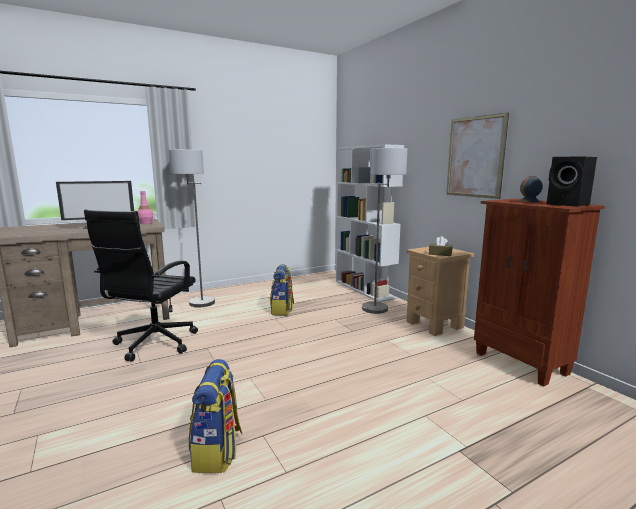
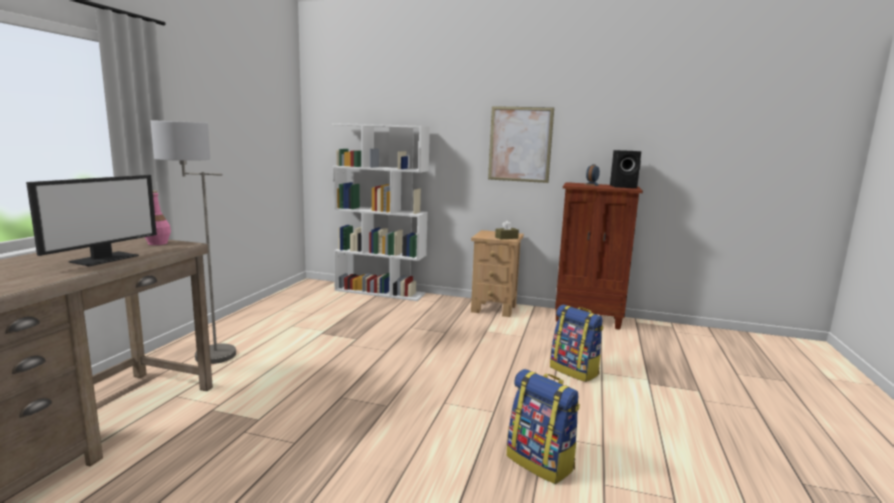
camera: 45 degrees left, 0 degrees up
(153, 345) = (266, 420): black office chair -> none
(282, 310) = (339, 334): backpack -> backpack (574, 371)
(380, 311) = (434, 309): grey floor lamp -> none

